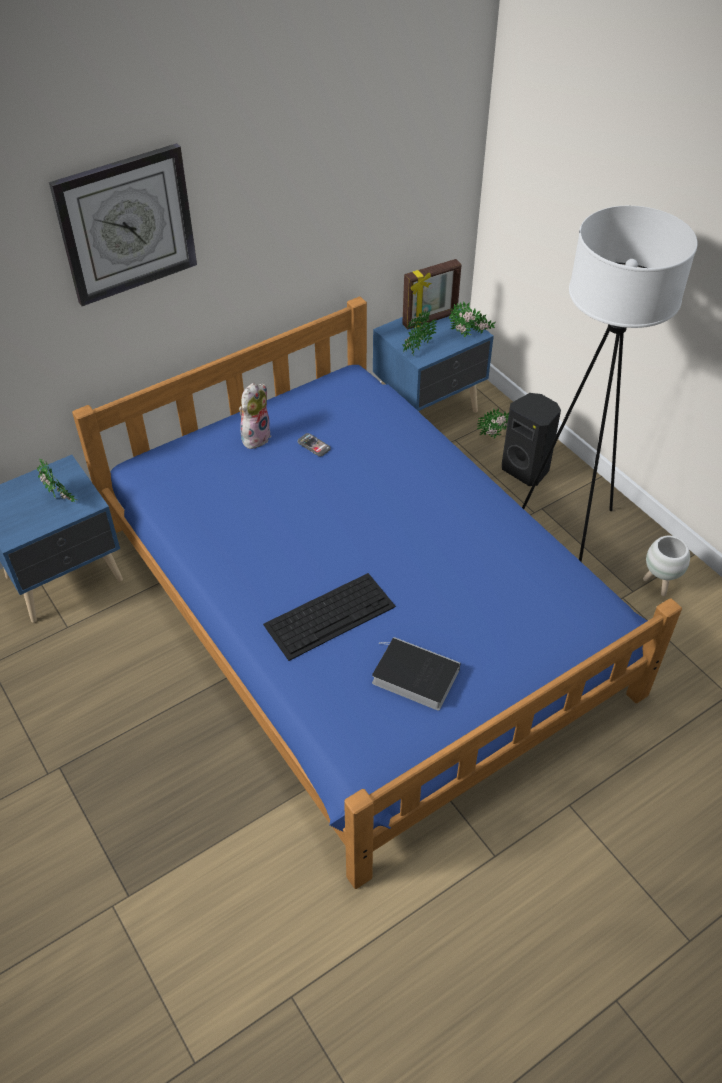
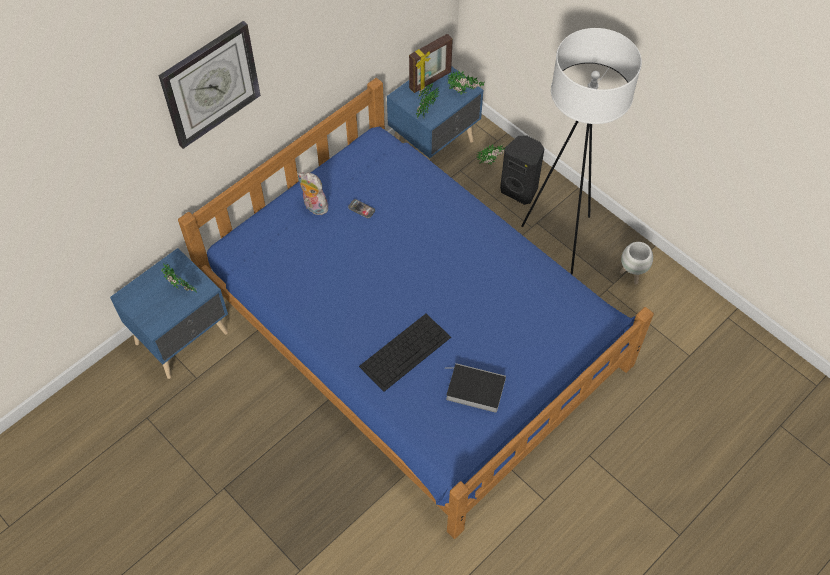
camera: 10 degrees left, 10 degrees up
(255, 436) = (314, 207): plush toy -> plush toy turned 75 degrees counterclockwise

